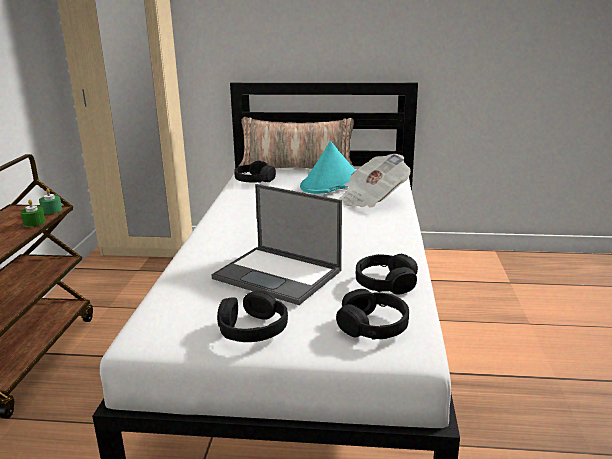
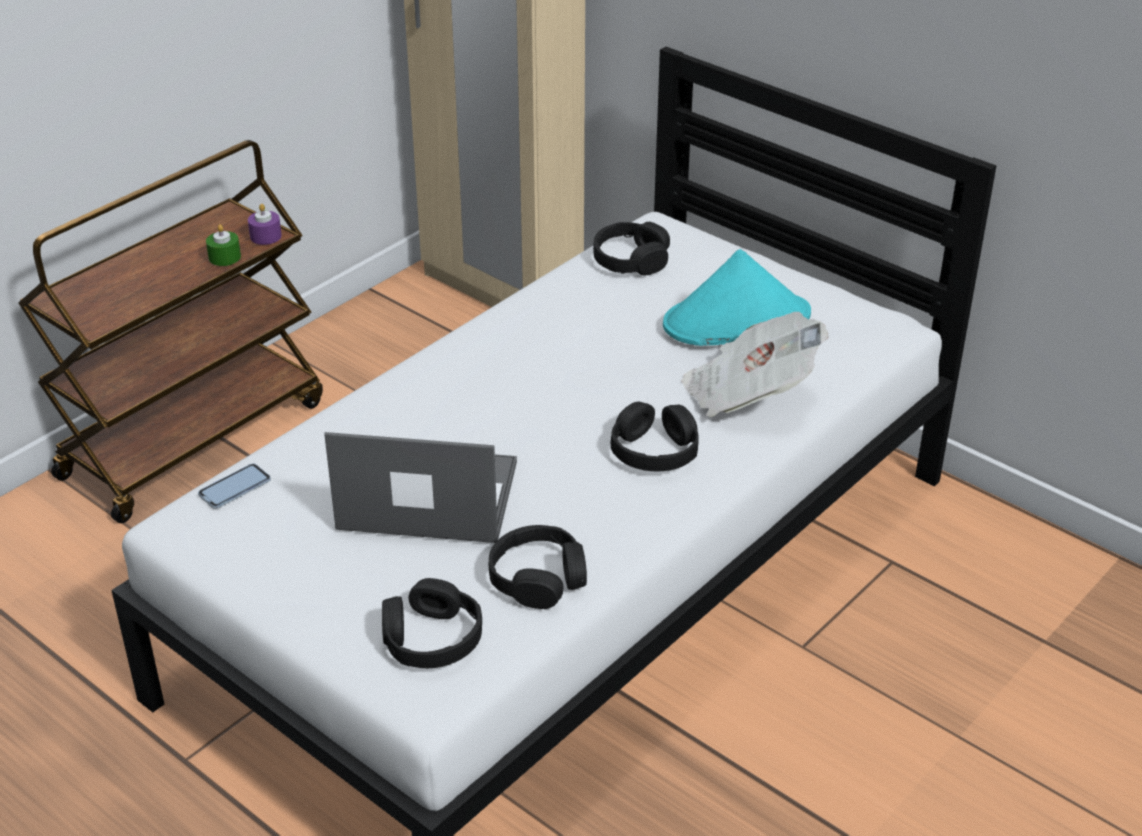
camera: 35 degrees right, 15 degrees up
(51, 210) = (265, 236): green candle -> purple candle
(158, 309) = (234, 487): none -> phone
(252, 328) = (297, 571): black headphones -> black headphones (654, 450)
(279, 275) = (425, 496): laptop -> laptop turned 120 degrees clockwise
(297, 167) = (746, 247): pillow -> none

